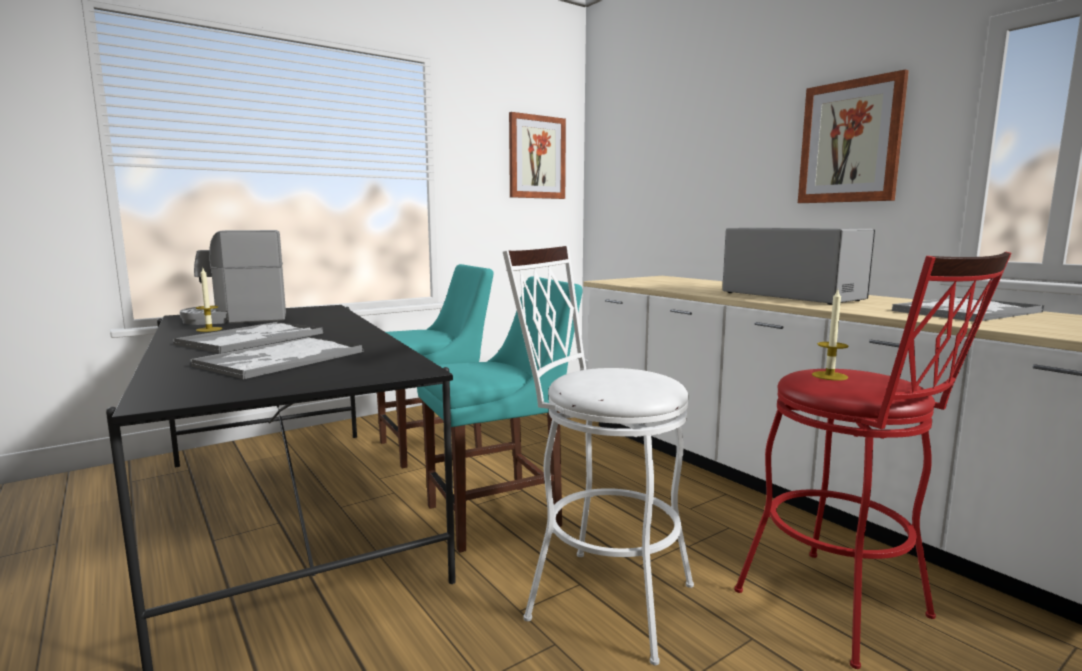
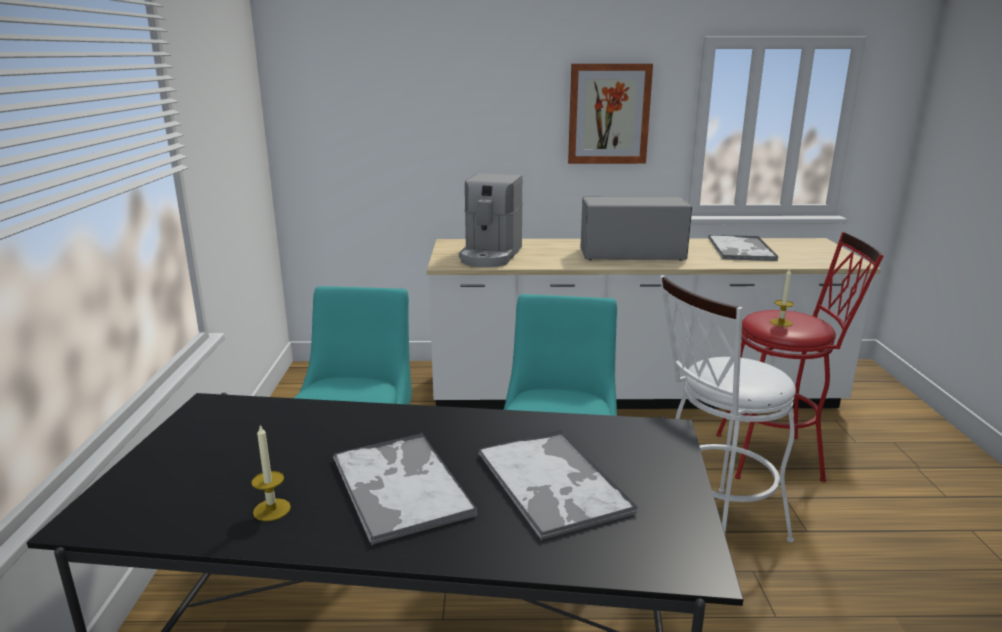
camera: 55 degrees left, 10 degrees up
(237, 318) = (201, 479): coffee machine -> coffee machine (490, 255)
(536, 157) = (238, 106): picture -> none

